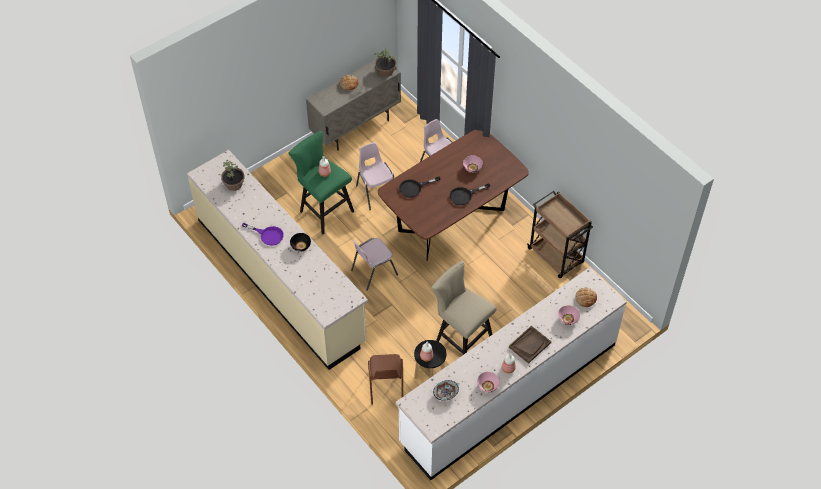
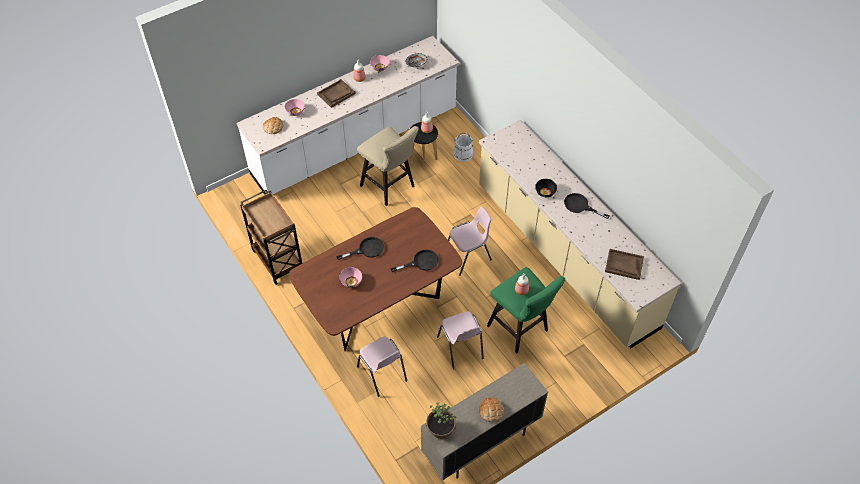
camera: 175 degrees left, 0 degrees up
(234, 184) = (624, 265): potted plant -> brown tray
(268, 235) = (580, 206): purple frying pan -> black frying pan
(386, 387) = (463, 154): brown chair -> white bucket

